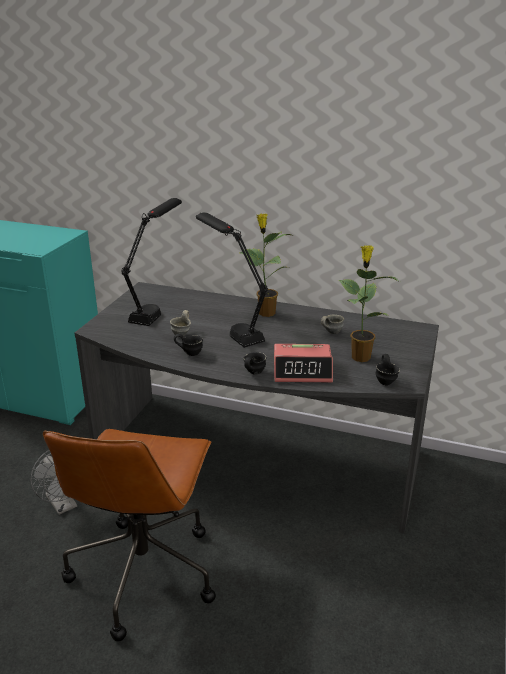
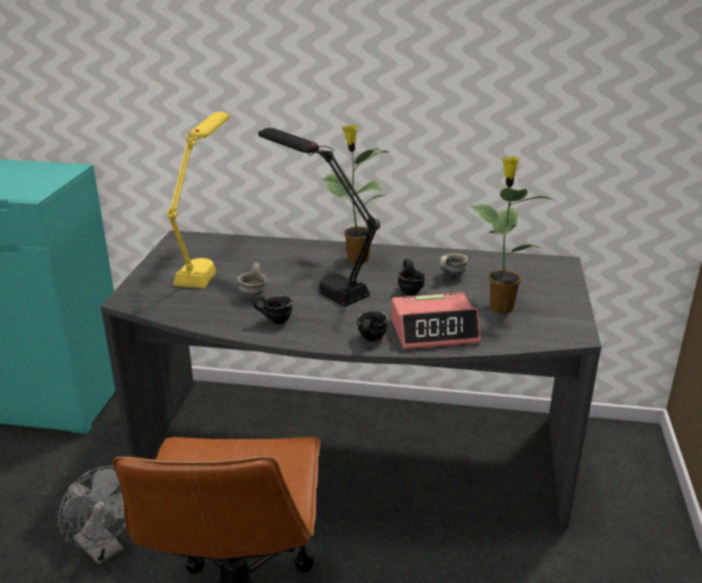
camera: 10 degrees left, 0 degrees up
(157, 307) = (208, 262): black table lamp -> yellow table lamp
(386, 381) = (547, 335): black mug -> black mug (411, 291)

